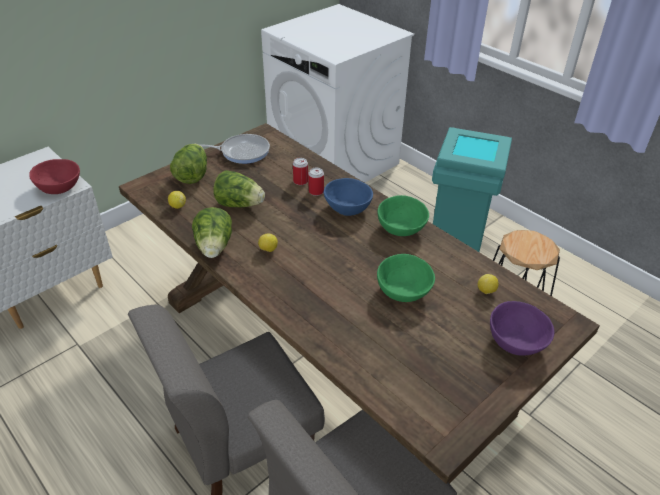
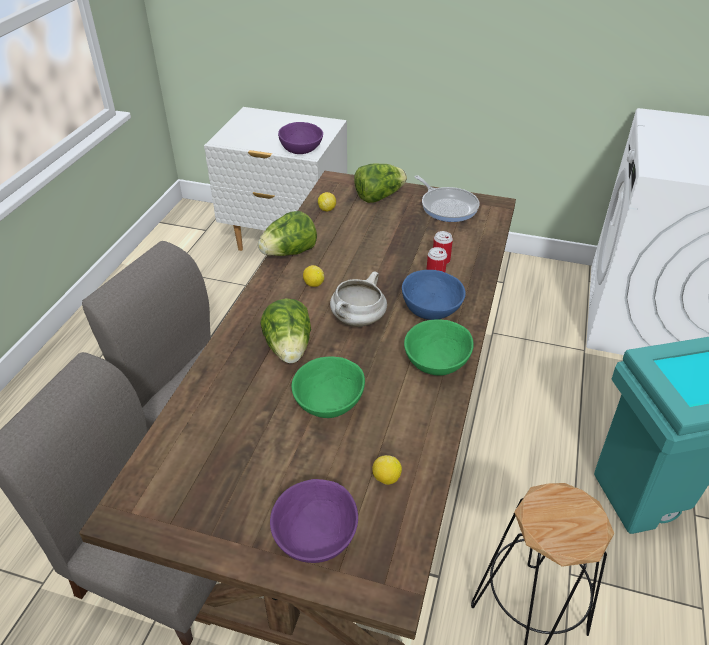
camera: 60 degrees right, 0 degrees up
(59, 187) = (300, 149): red bowl -> purple bowl
(239, 204) = (364, 240): lettuce -> lettuce (289, 349)
(330, 244) = (358, 320): none -> white cooking pot

